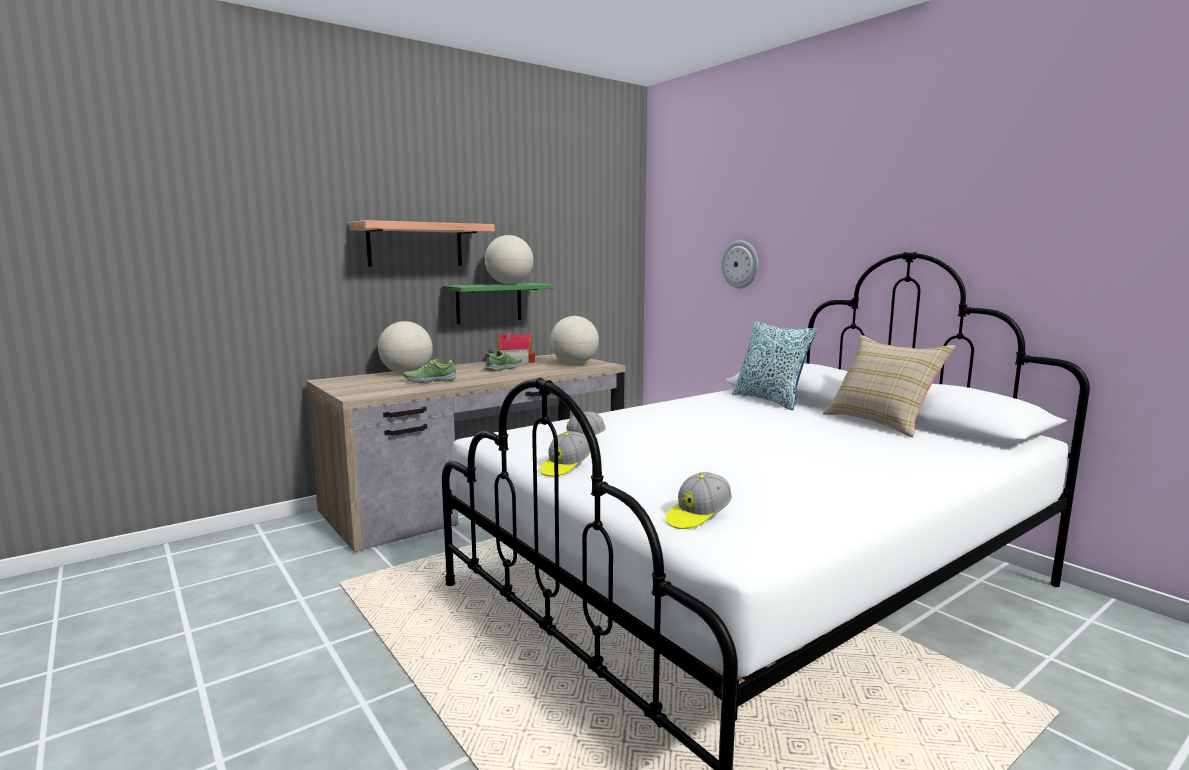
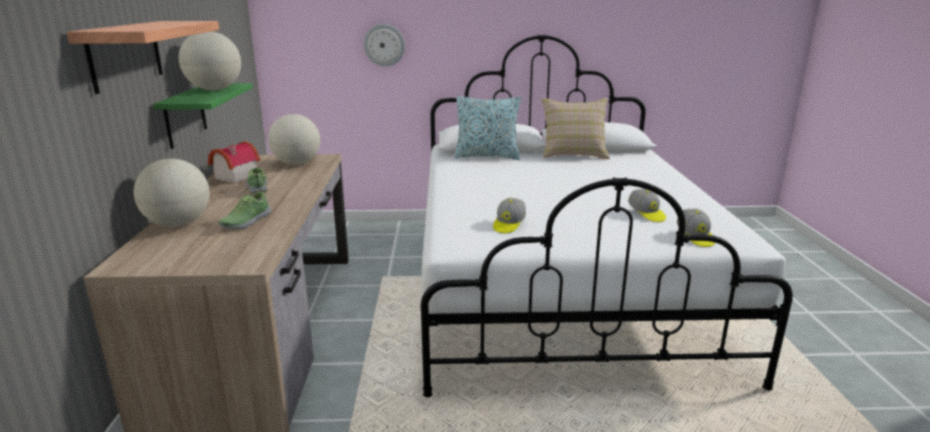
camera: 55 degrees left, 10 degrees up
(565, 467) = (567, 243): cap -> cap (646, 214)

